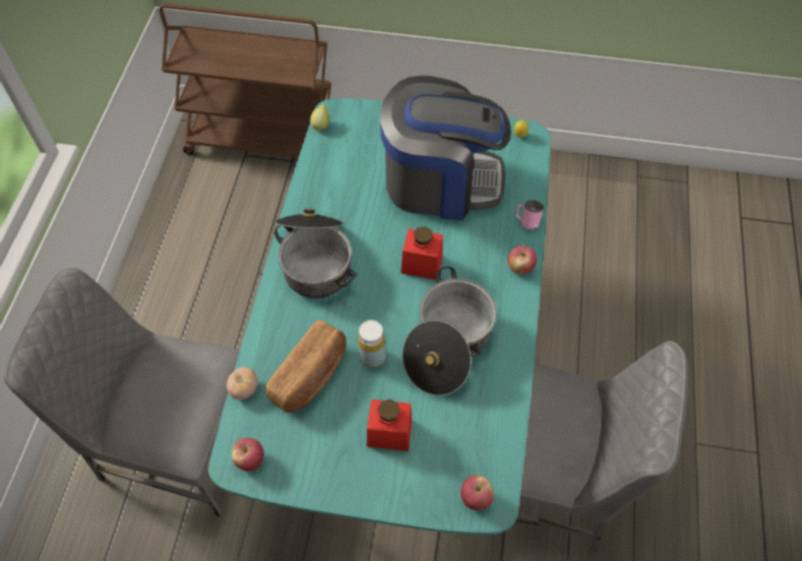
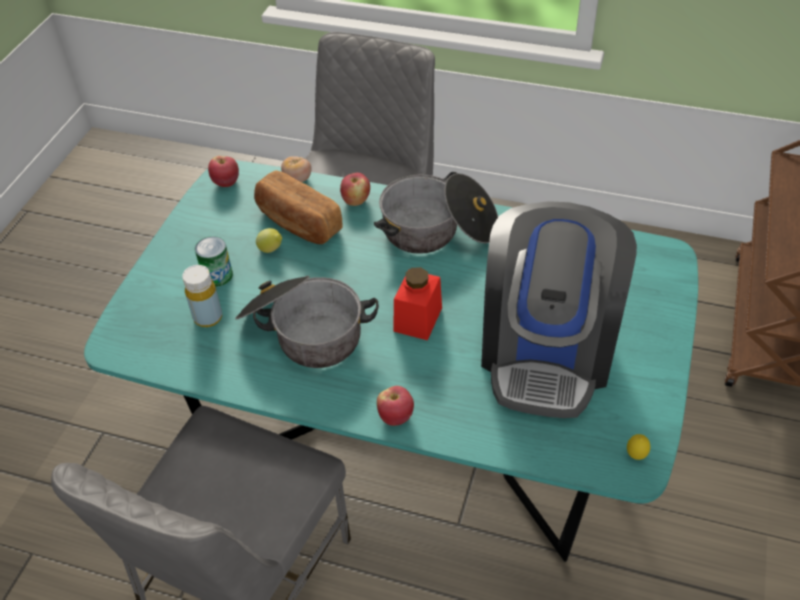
camera: 100 degrees right, 10 degrees down
(321, 125) = (646, 242): lemon -> lemon (271, 250)
(372, 357) = (306, 268): yellow bottle -> yellow bottle (208, 317)
(389, 433) = (217, 275): red jar -> can
(475, 499) = (124, 334): apple -> apple (356, 201)
(526, 222) = (470, 437): pink mug -> none

